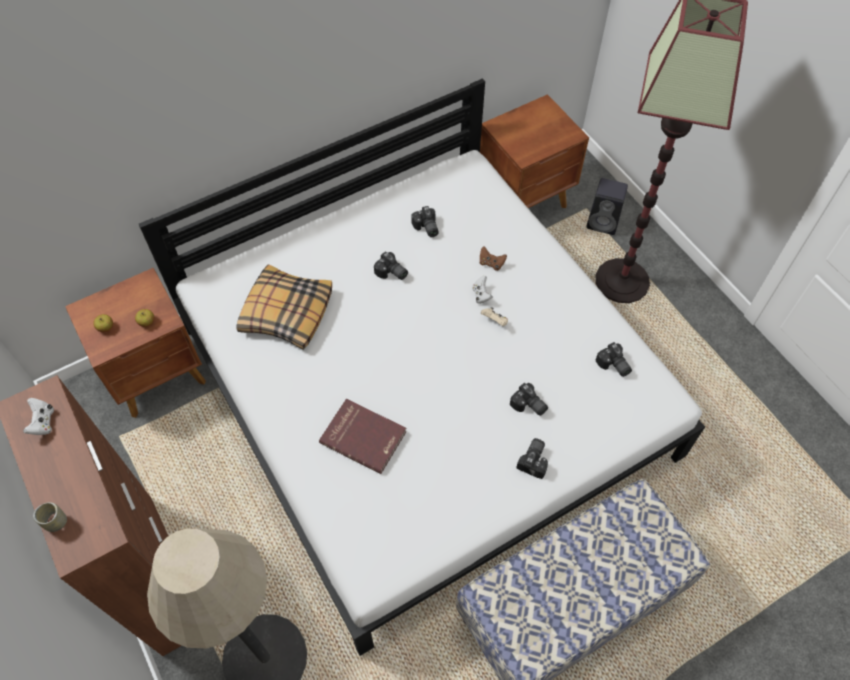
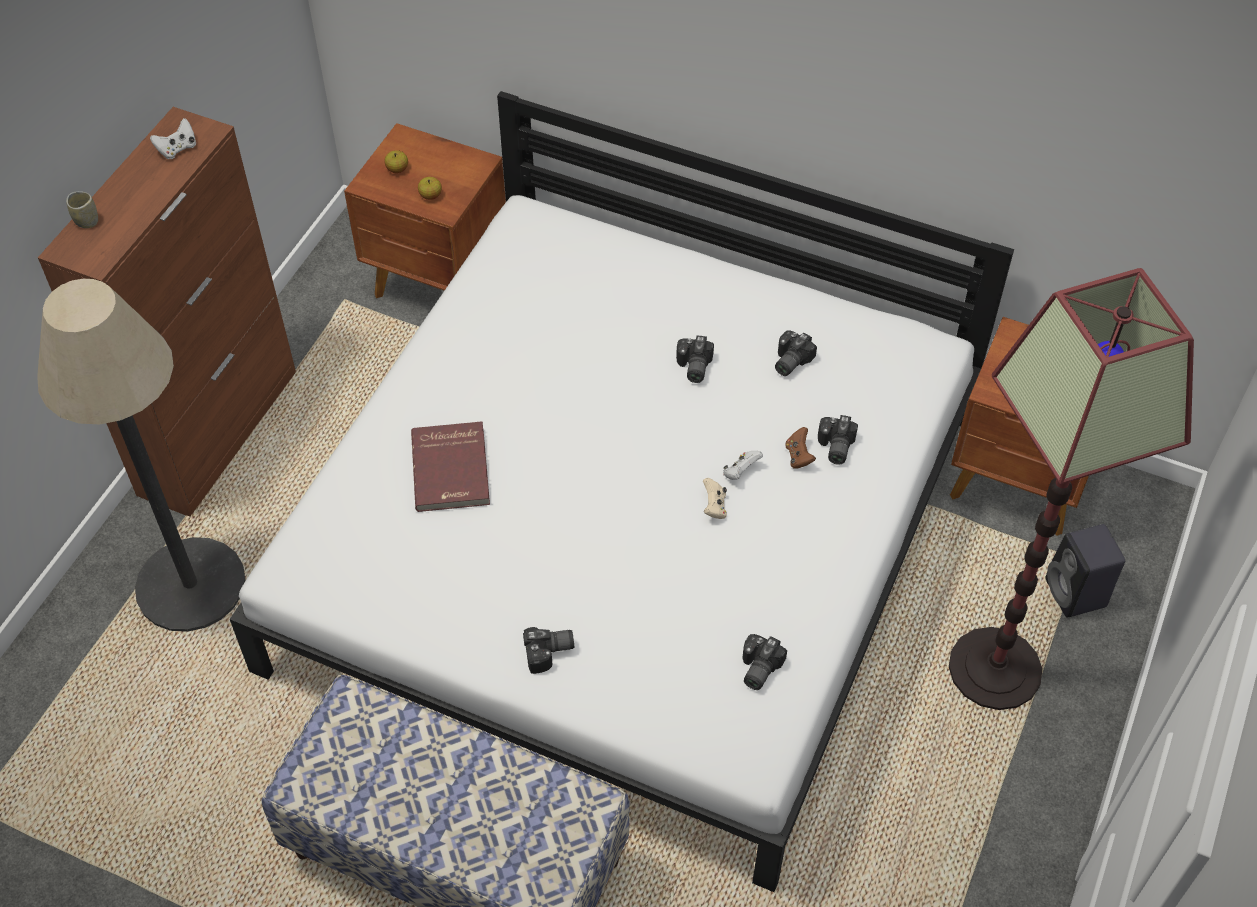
camera: 55 degrees right, 5 degrees down
(286, 312) = (553, 306): pillow -> none
(528, 406) = (621, 607): camera -> camera (834, 447)

